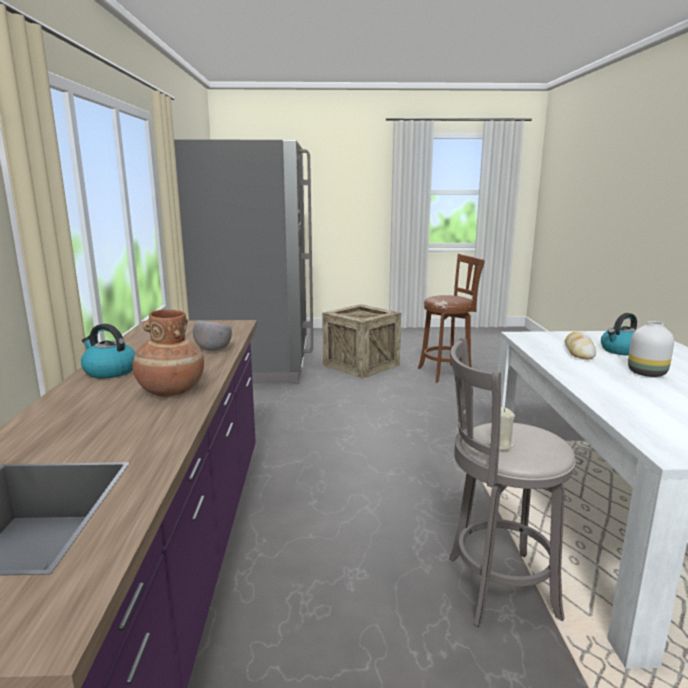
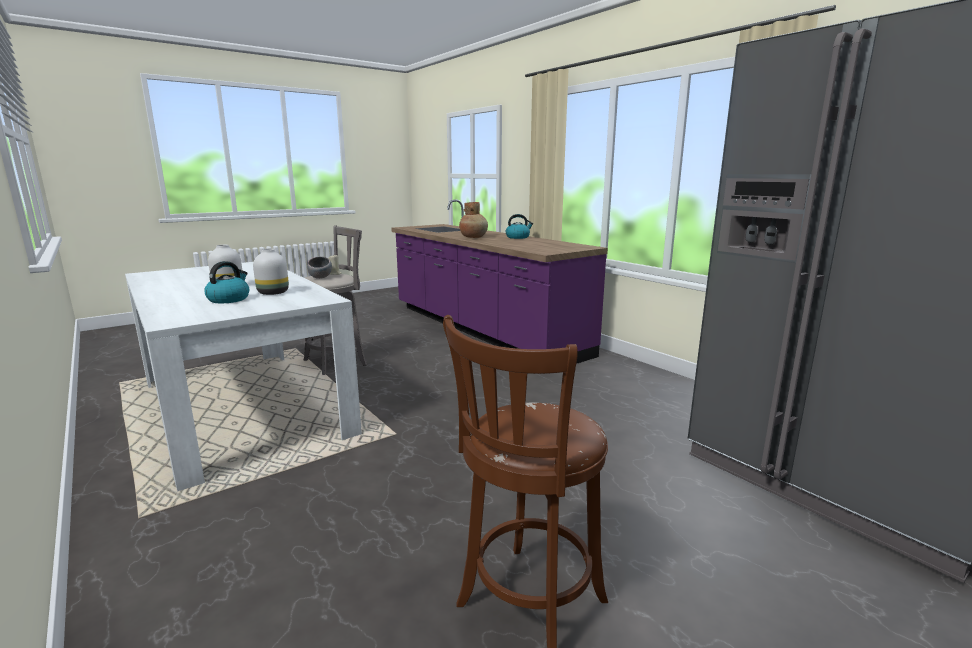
camera: 145 degrees right, 0 degrees up
(213, 350) = (505, 244): grey bowl -> grey bowl (320, 278)
(361, 365) = (714, 553): crate -> none
(578, 352) = (274, 293): bread -> white vase

